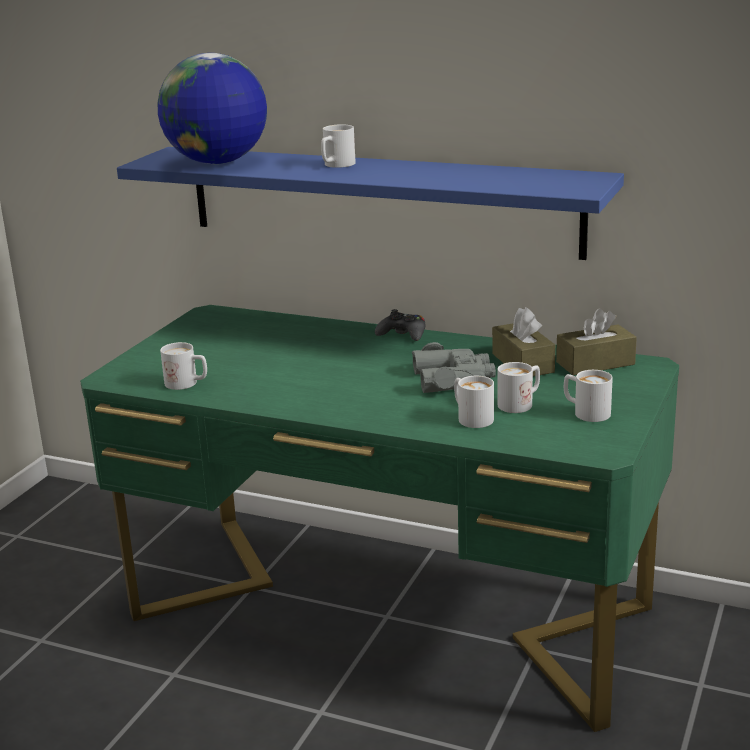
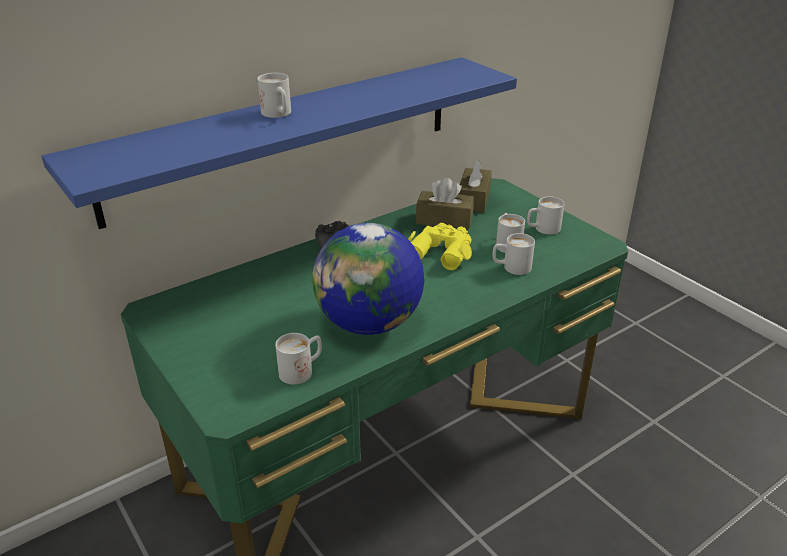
camera: 60 degrees left, 10 degrees up
(217, 163) = (167, 150): globe -> globe (369, 323)
(453, 379) = (441, 251): grey binoculars -> yellow binoculars

